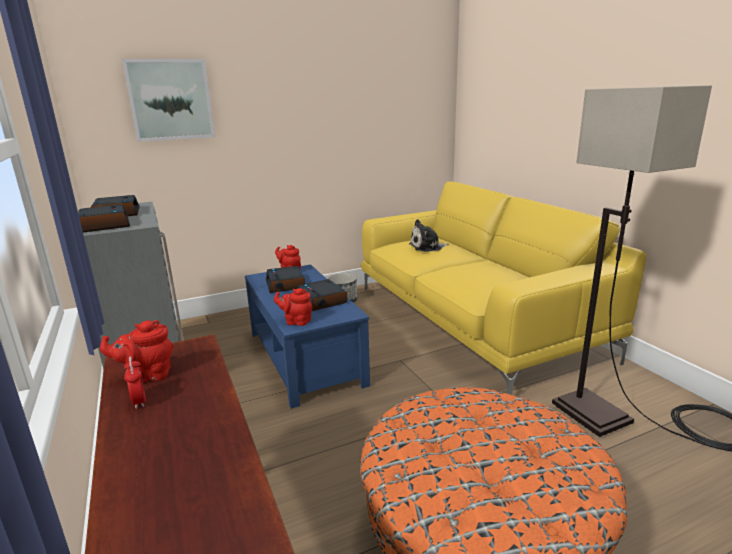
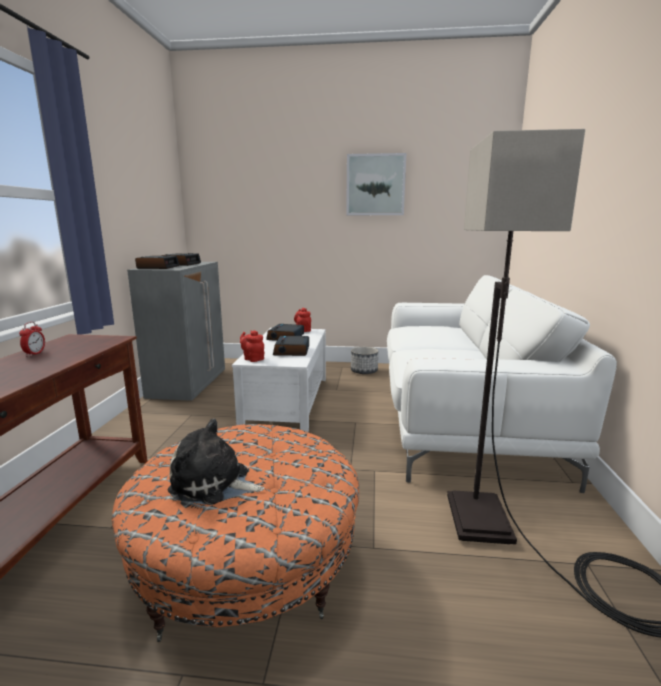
camera: 30 degrees right, 5 degrees down
(147, 375) = (63, 345): red teapot -> none
(170, 100) = (250, 191): picture -> picture (375, 185)
(306, 358) = (288, 401): blue coffee table -> white coffee table
(427, 247) = (432, 331): plush toy -> plush toy (214, 484)
(471, 320) = (459, 411): yellow sofa -> white sofa

